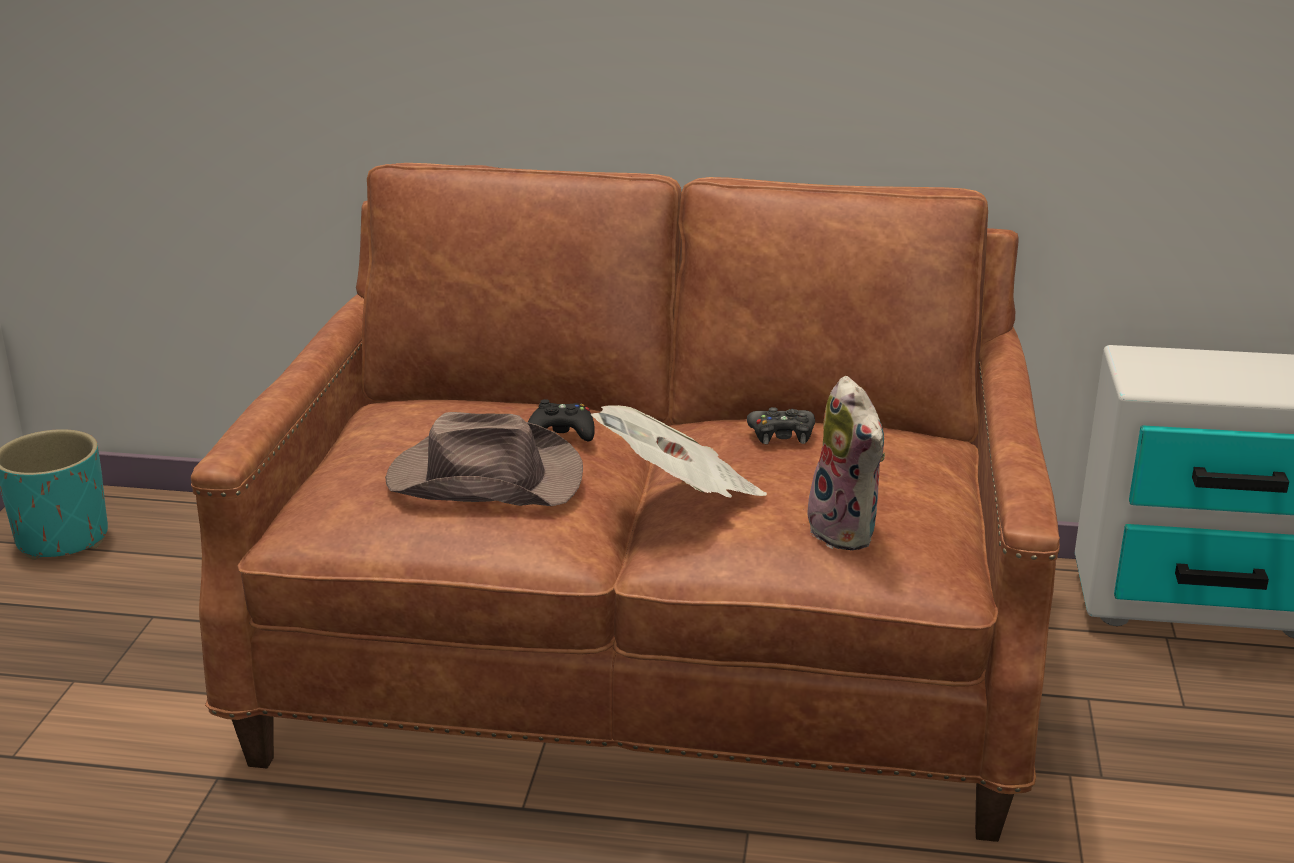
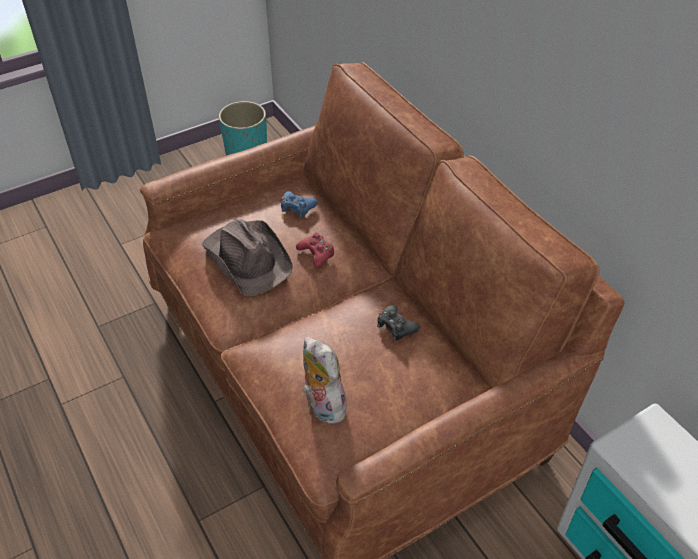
camera: 50 degrees right, 20 degrees up
(443, 412) = (297, 207): none -> blue game controller
(561, 433) = (316, 254): black game controller -> red game controller
(680, 493) = (296, 326): newspaper -> none
(848, 531) = (322, 405): plush toy -> plush toy turned 120 degrees clockwise

